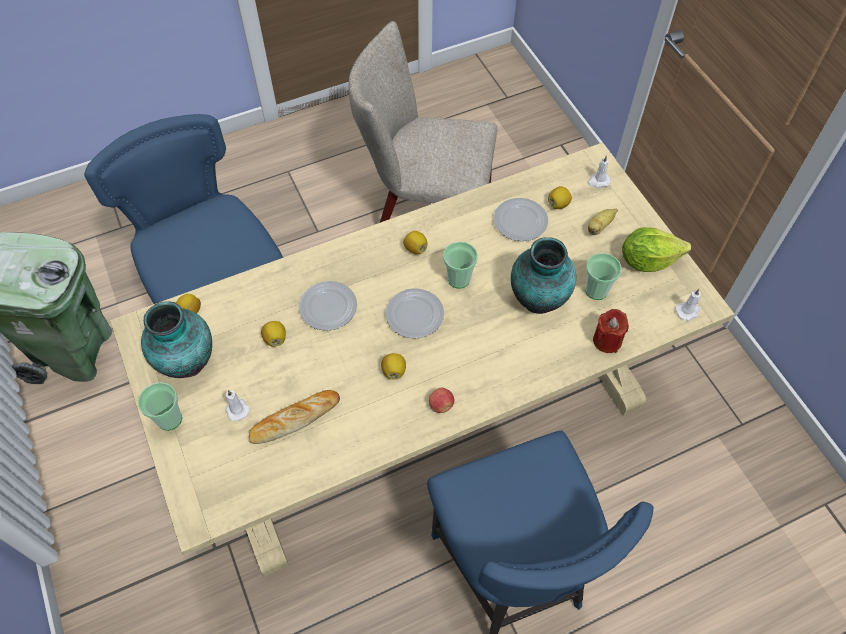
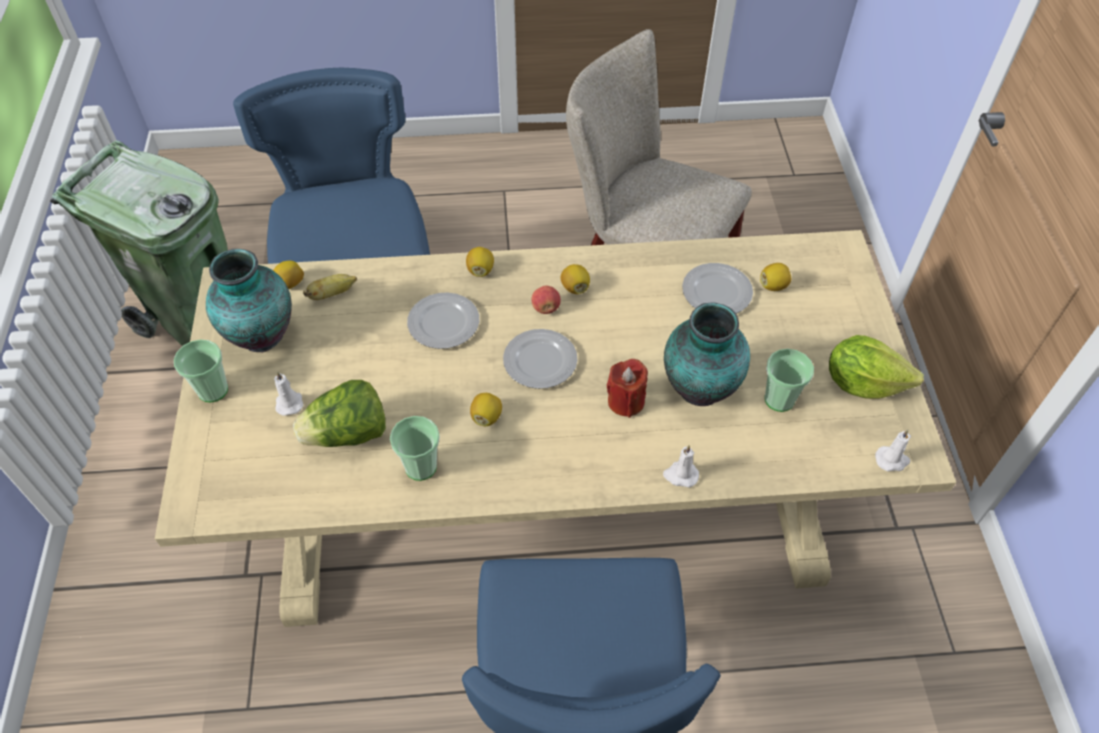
camera: 20 degrees right, 5 degrees down
(275, 338) = (368, 339): lemon -> lemon (480, 270)
(294, 419) = (348, 434): bread -> lettuce
(441, 405) = (525, 474): apple -> apple (546, 308)
(458, 279) = (611, 336): cup -> cup (420, 467)
(598, 181) = (836, 273): white candle -> white candle (680, 475)
(599, 227) = (816, 326): banana -> banana (332, 294)
(607, 340) = (768, 463): red candle -> red candle (626, 401)

